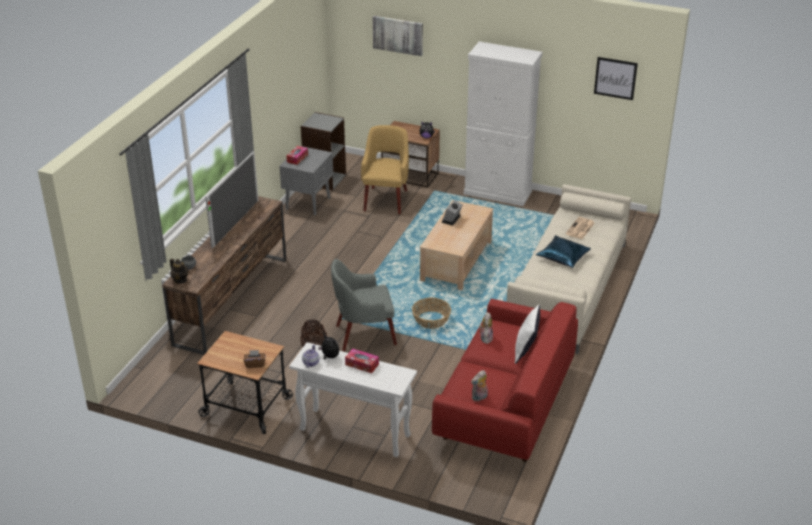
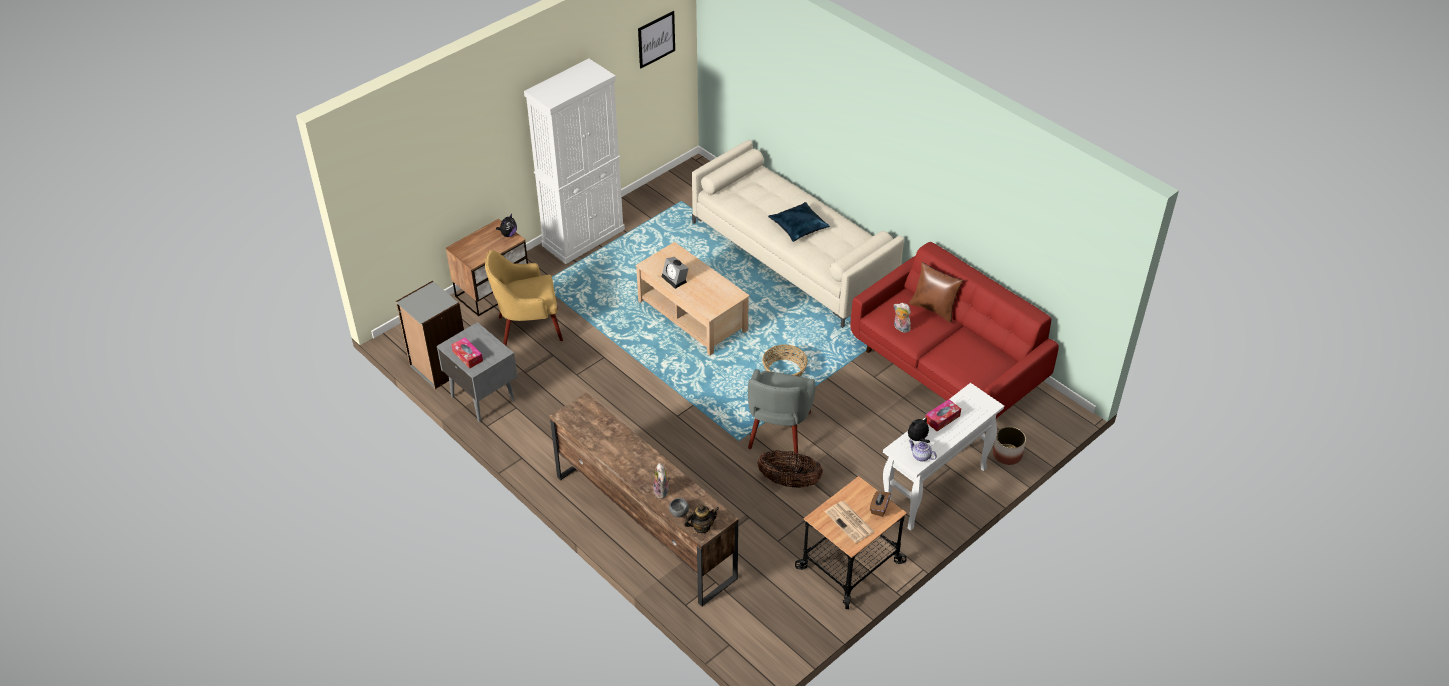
camera: 65 degrees left, 10 degrees up
(235, 223) = (608, 446): television -> none
(386, 199) = (527, 328): yellow armchair -> yellow armchair turned 45 degrees counterclockwise
(398, 35) = (430, 145): picture -> none
(423, 467) = (1007, 454): none -> planter
(479, 398) = (989, 365): plush toy -> plush toy (662, 491)
(526, 351) = (934, 309): white pillow -> brown pillow
(580, 229) = (759, 196): newspaper -> newspaper (850, 522)

